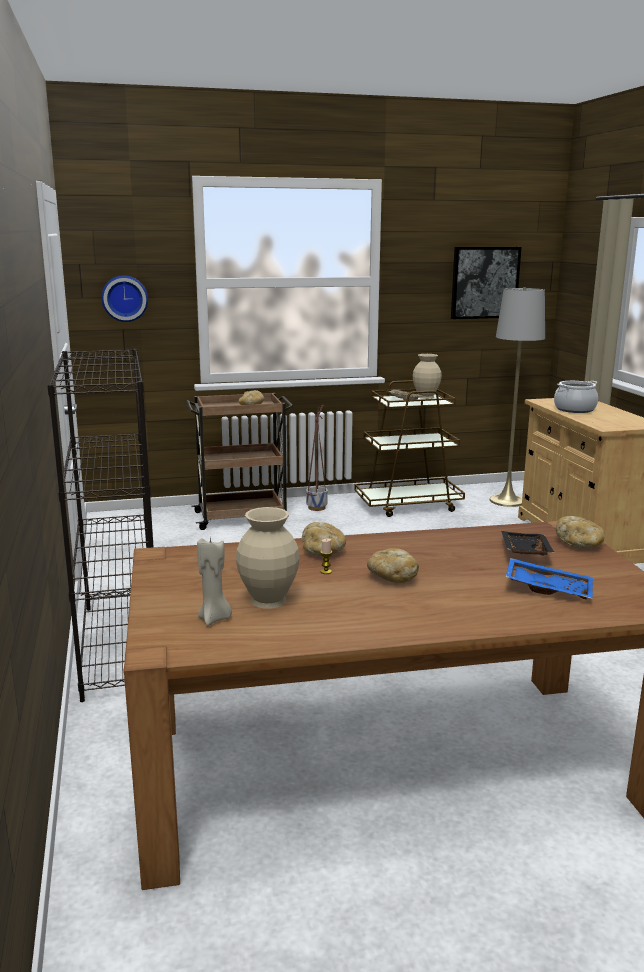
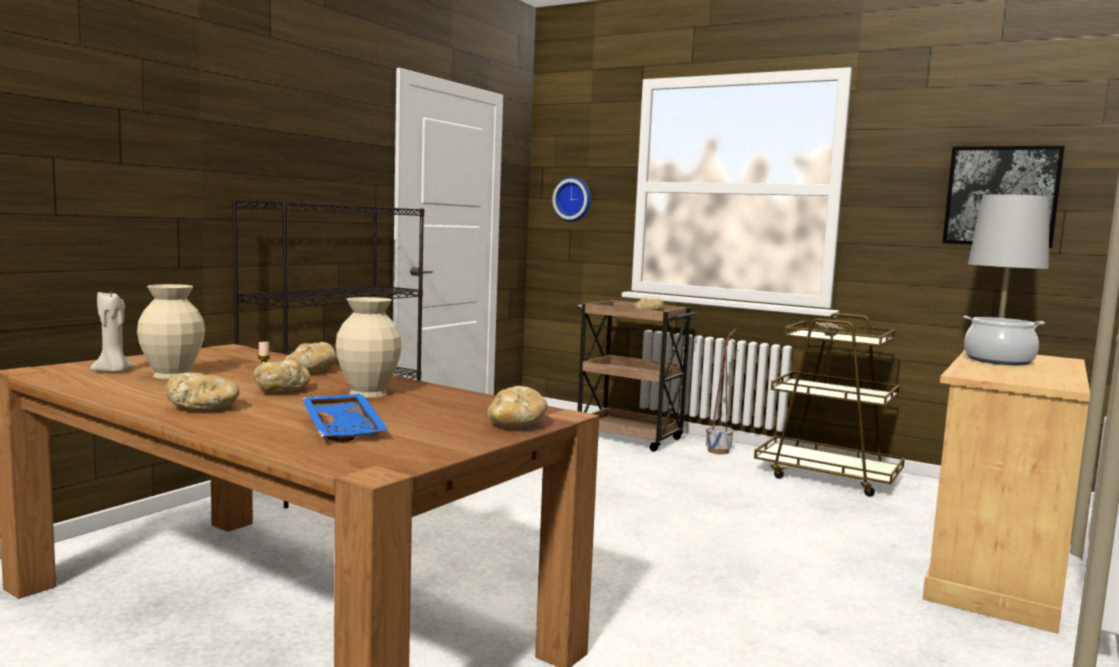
camera: 45 degrees right, 10 degrees down
(426, 397) = (869, 337): beige vase -> beige vase (369, 393)
(430, 614) = (204, 408): none -> bread
(523, 552) = (442, 412): black tray -> none

